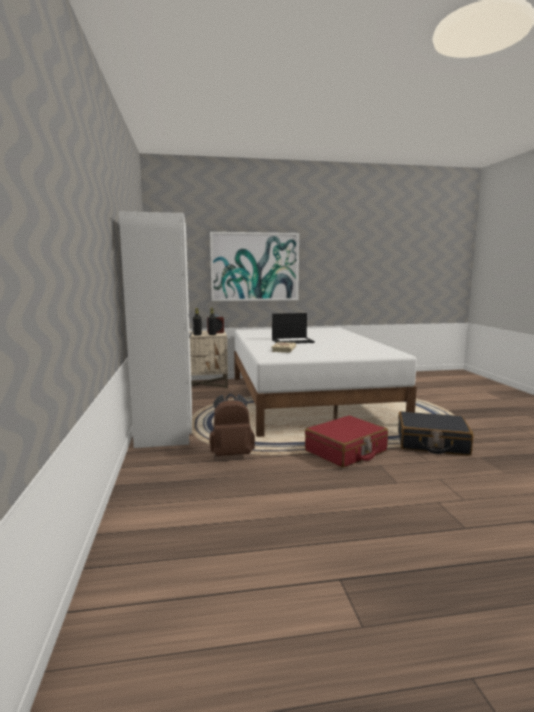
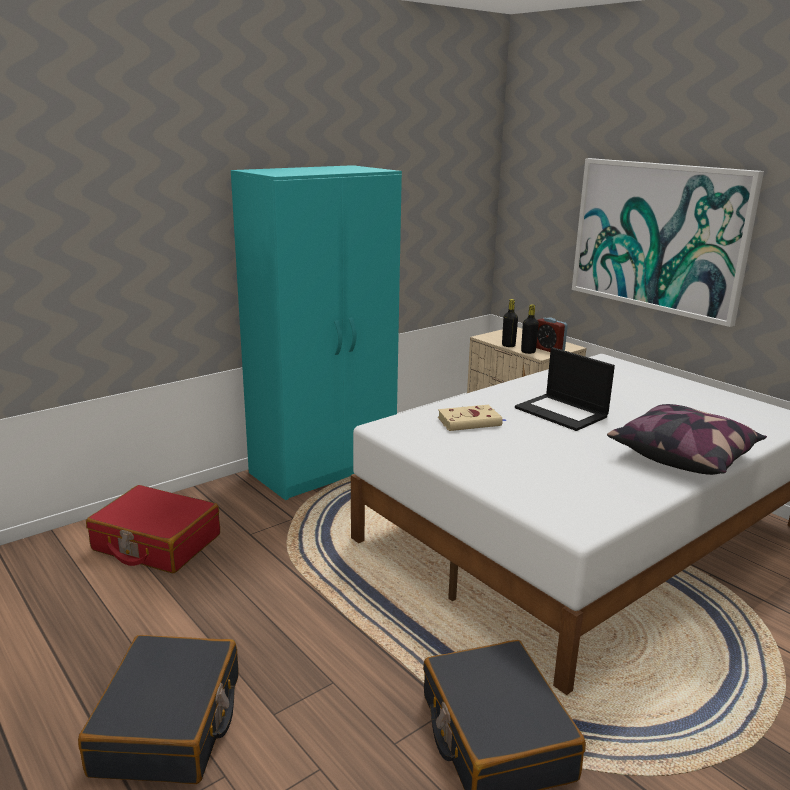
camera: 60 degrees right, 10 degrees up
(166, 428) = (325, 468): white wardrobe -> turquoise wardrobe
(232, 454) = (277, 538): brown backpack -> none
(346, 451) = (364, 633): red suitcase -> red suitcase (156, 543)
(352, 339) = (684, 456): none -> pillow
(391, 512) = (169, 724): none -> black suitcase

